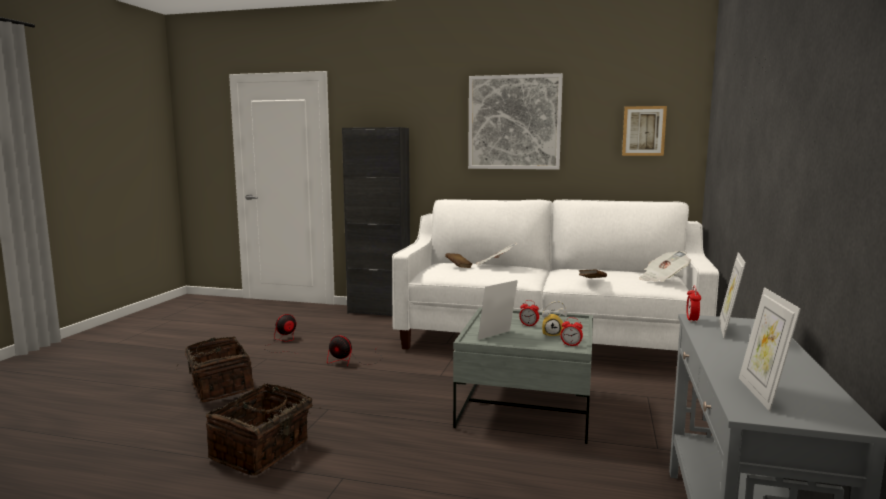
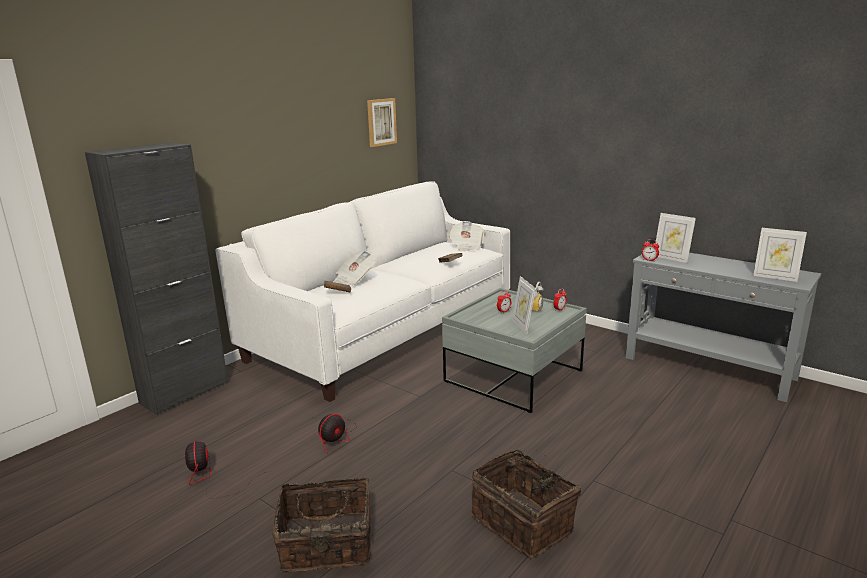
camera: 65 degrees left, 10 degrees up
(514, 122) = (284, 123): picture -> none

